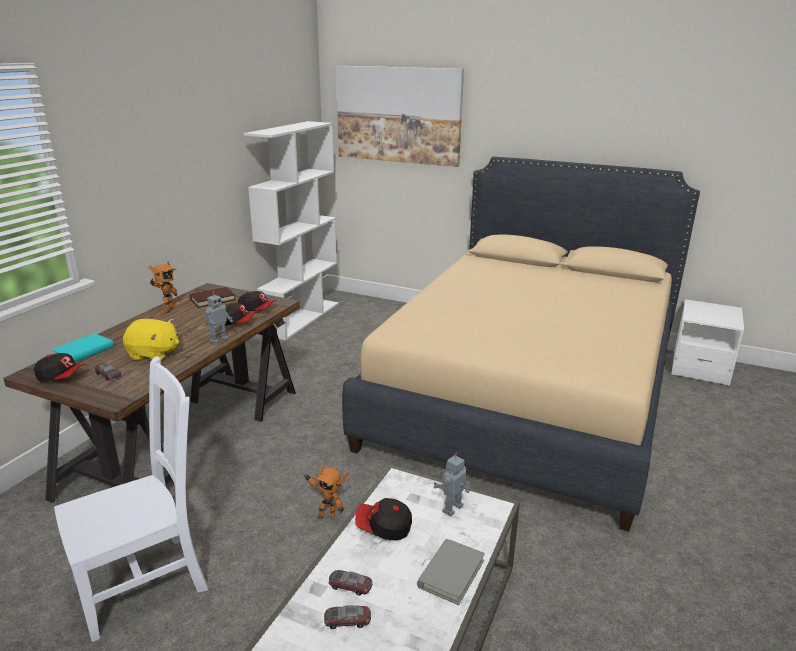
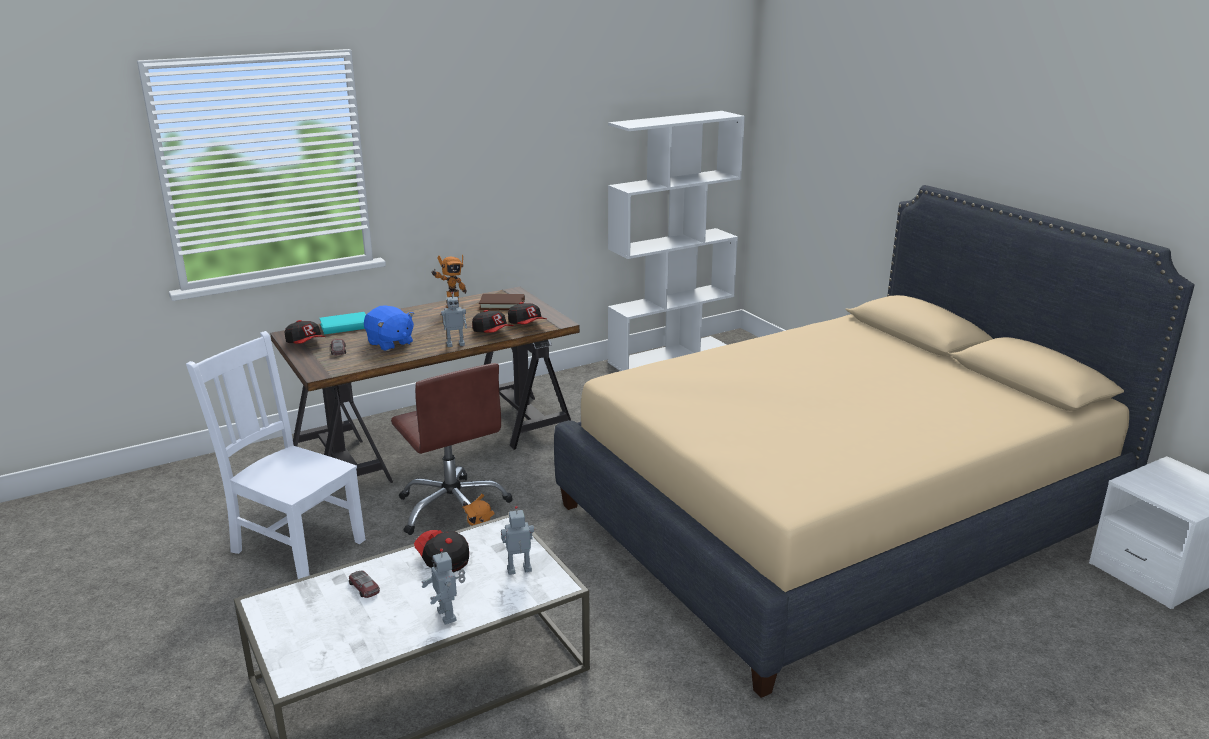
camera: 35 degrees right, 0 degrees up
(146, 582) = (295, 544): white chair -> white chair turned 150 degrees counterclockwise
(154, 354) = (390, 343): yellow plush toy -> blue plush toy
(264, 487) = (453, 508): none -> brown office chair
(347, 620) = (333, 609): toy car -> none
(398, 115) = (831, 113): picture -> none
(451, 573) = (448, 615): grey book -> toy robot

